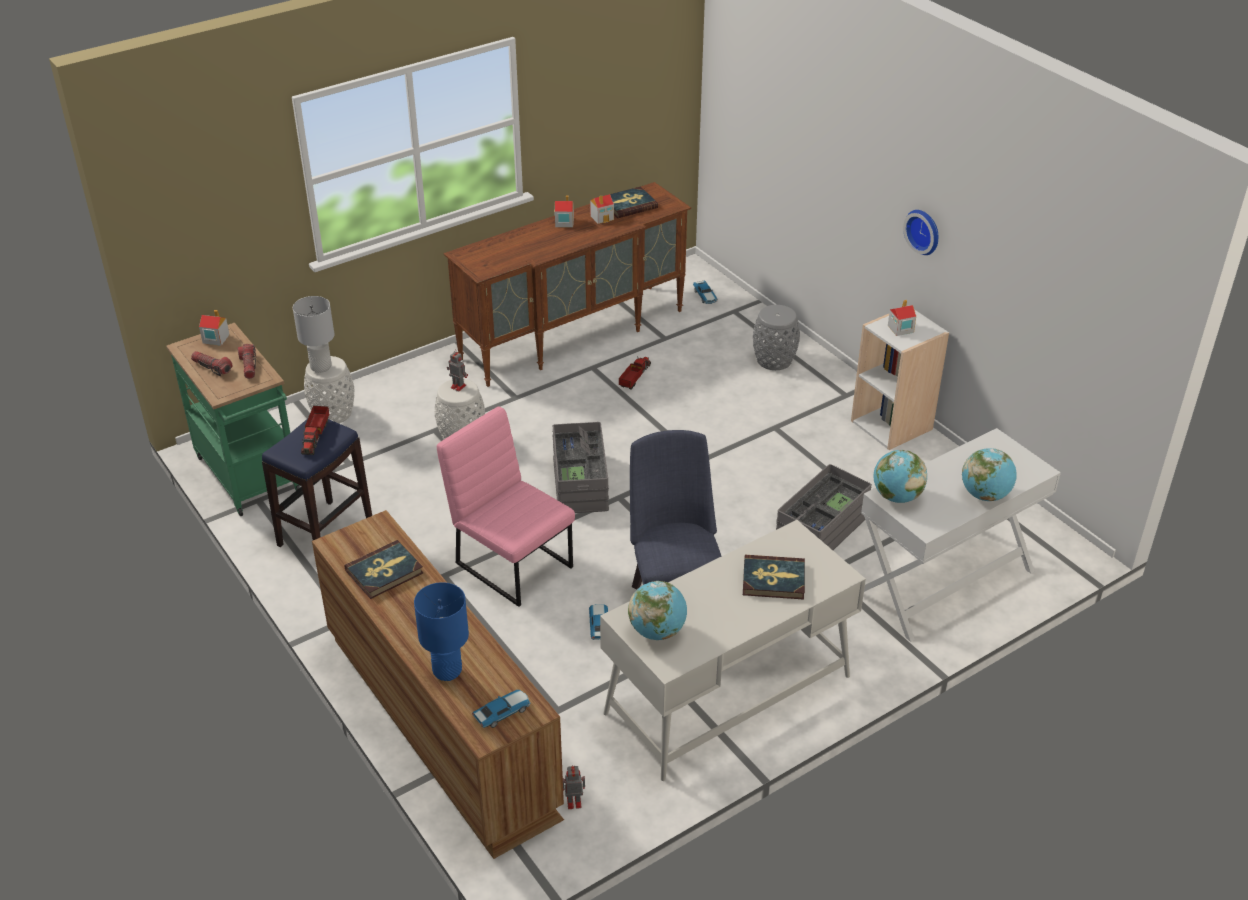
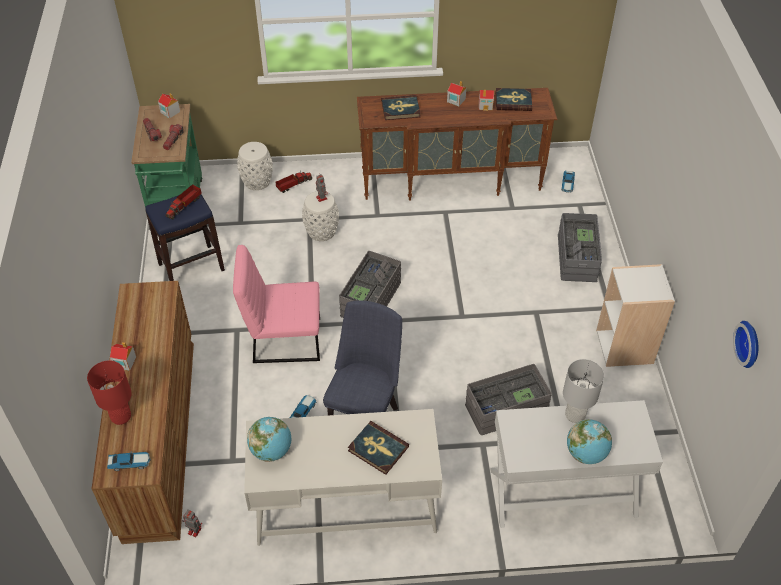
camera: 30 degrees right, 10 degrees up
(321, 368) = (249, 150): grey table lamp -> grey table lamp (575, 416)
(384, 572) = (142, 326): book -> book (400, 109)
(447, 672) = (121, 417): blue table lamp -> red table lamp
(512, 563) = (284, 339): pink chair -> pink chair turned 75 degrees counterclockwise
(635, 377) = (468, 231): toy truck -> toy truck (293, 185)
(774, 360) = (578, 257): grey stool -> grey storage box
(896, 496) = (518, 424): globe -> none
(900, 329) = (638, 282): toy house -> toy house (124, 362)
(924, 231) = (681, 215): wall clock -> wall clock (750, 344)

